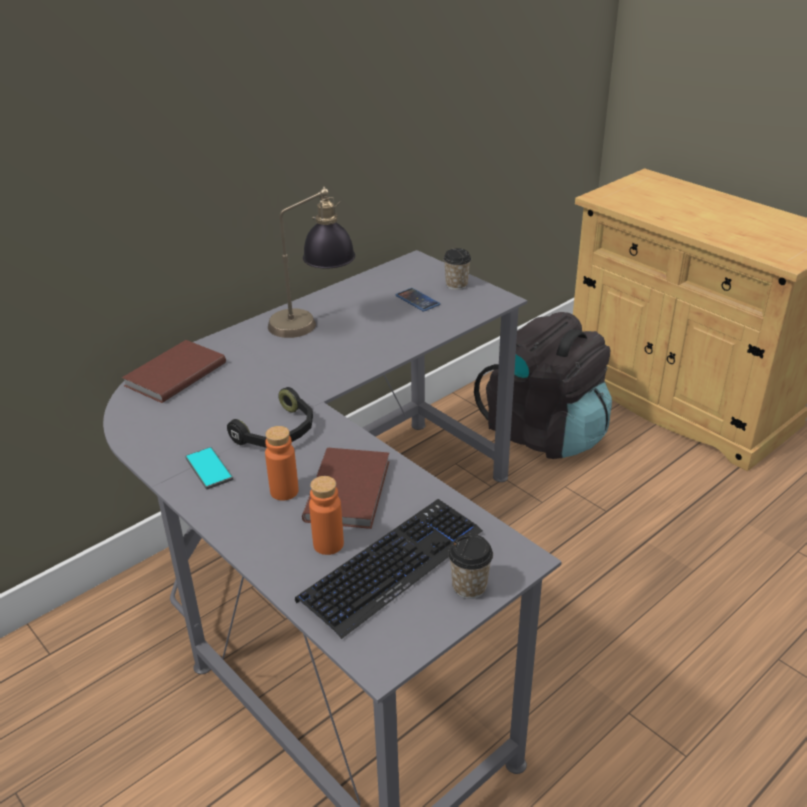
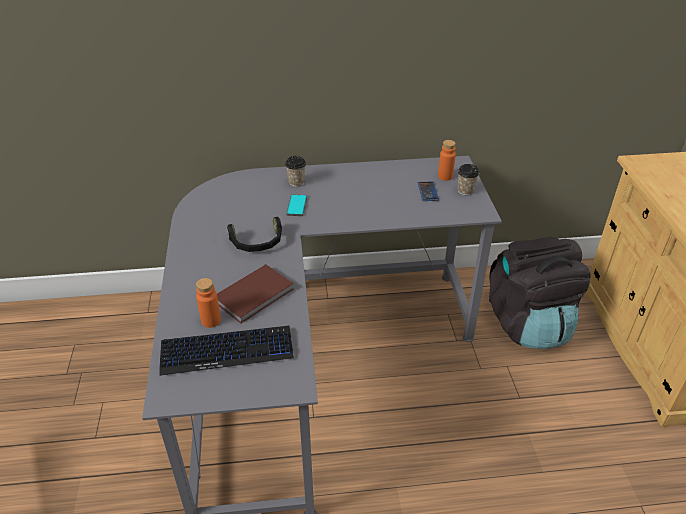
camera: 35 degrees right, 5 degrees up
(173, 374) = (243, 183): brown book -> none
(209, 468) = (203, 247): phone -> phone (297, 206)
(284, 491) = (223, 278): orange bottle -> orange bottle (445, 176)
(313, 325) = (347, 183): table lamp -> none
(469, 587) = (251, 386): cup -> cup (296, 182)

